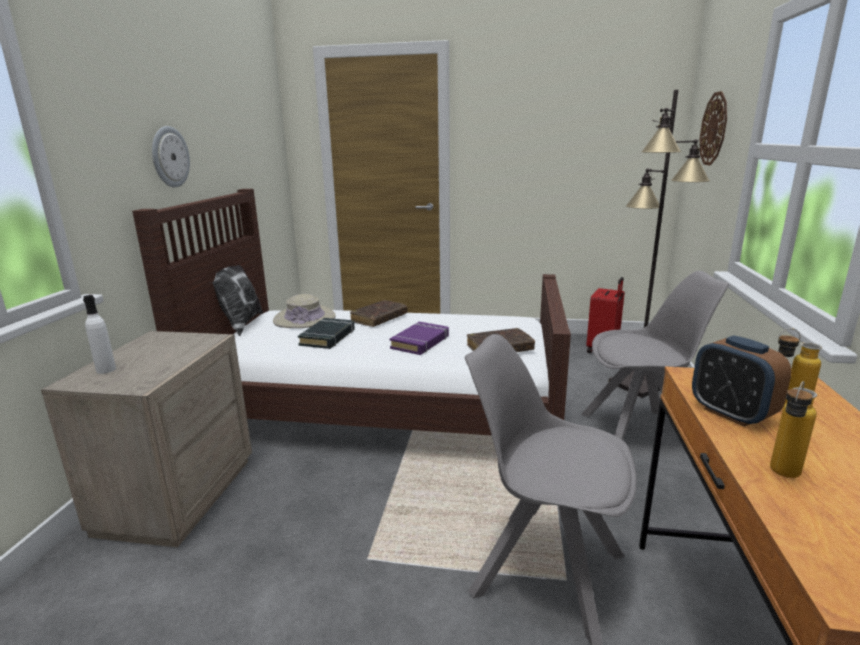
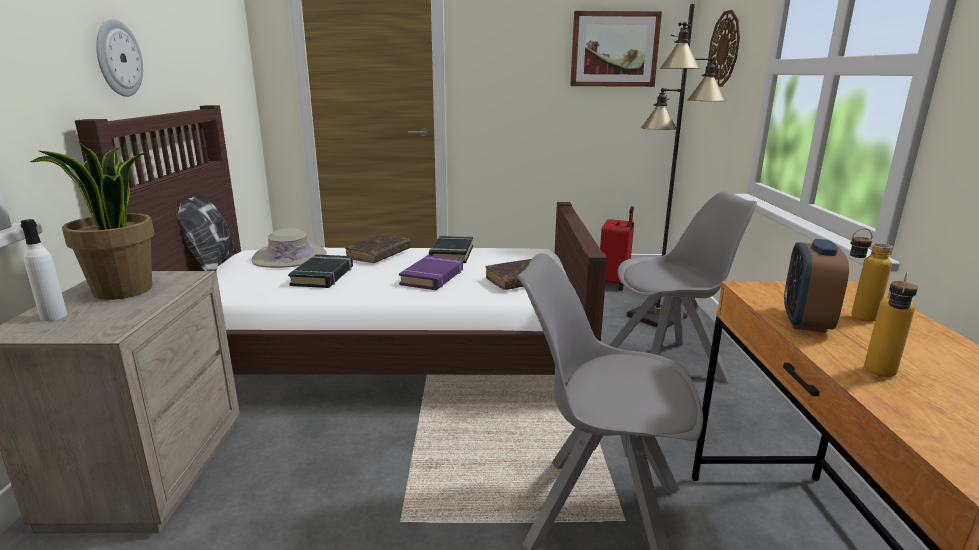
camera: 10 degrees left, 0 degrees up
(160, 349) = (123, 291): none -> potted plant
(442, 320) = (451, 254): none -> black book
(609, 128) = (614, 49): none -> picture
(731, 414) = (805, 321): alarm clock -> alarm clock turned 60 degrees clockwise

